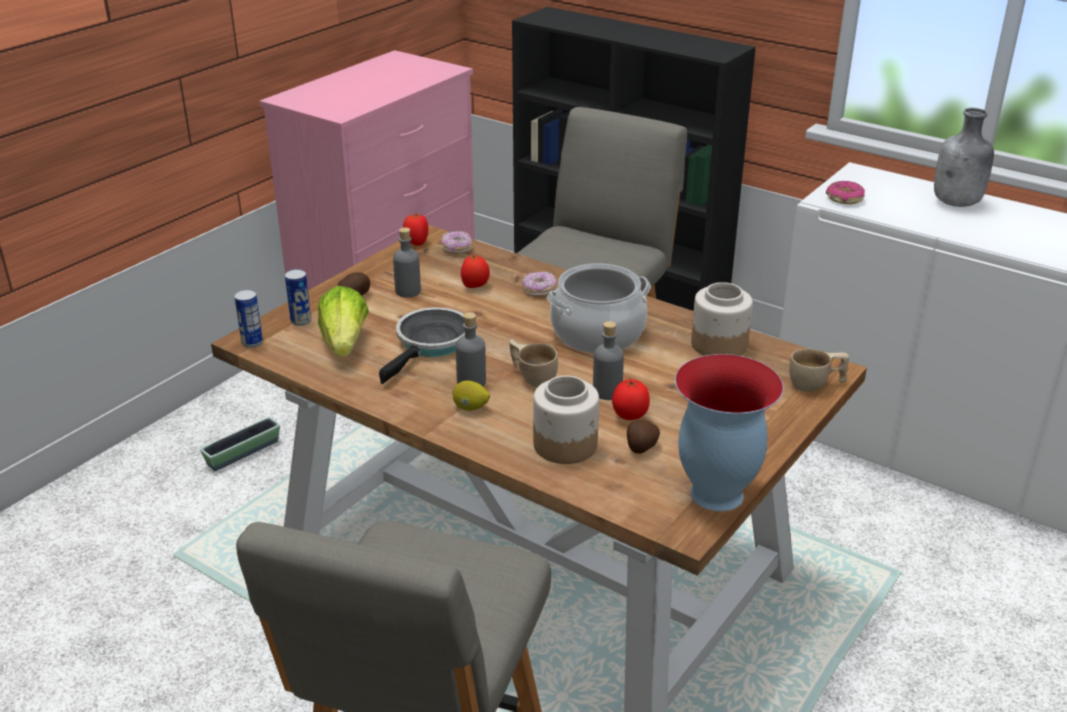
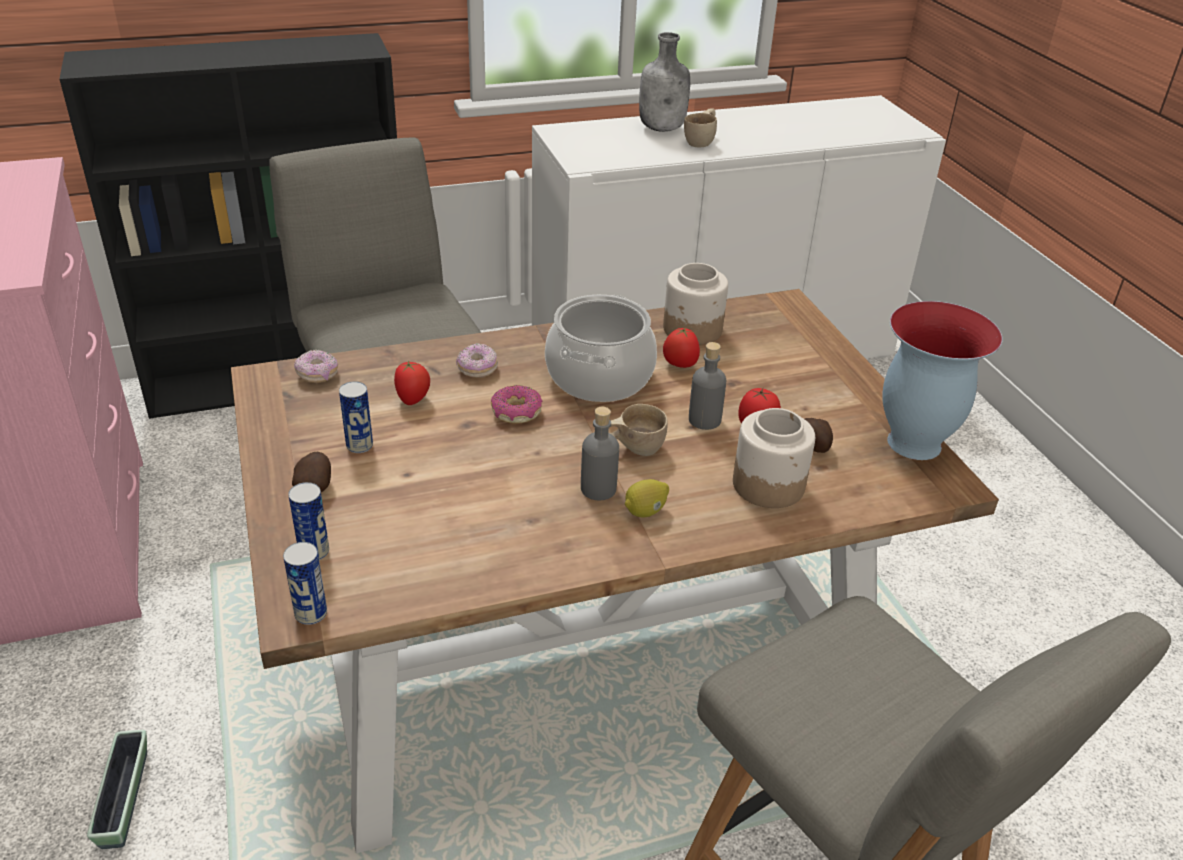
camera: 55 degrees left, 5 degrees up
(344, 343) = (412, 540): lettuce -> none
(408, 291) = (359, 446): grey bottle -> can
(416, 243) = (261, 393): tomato -> tomato (679, 365)
(431, 344) = (493, 481): frying pan -> none
(816, 385) = (802, 320): beige cup -> beige cup (702, 141)
(844, 199) = (592, 157): donut -> donut (516, 412)

